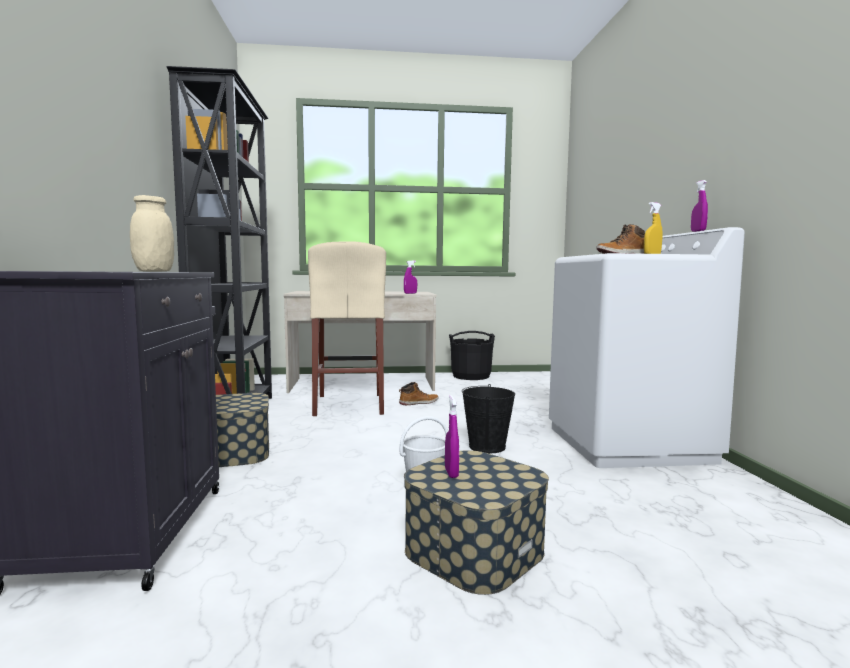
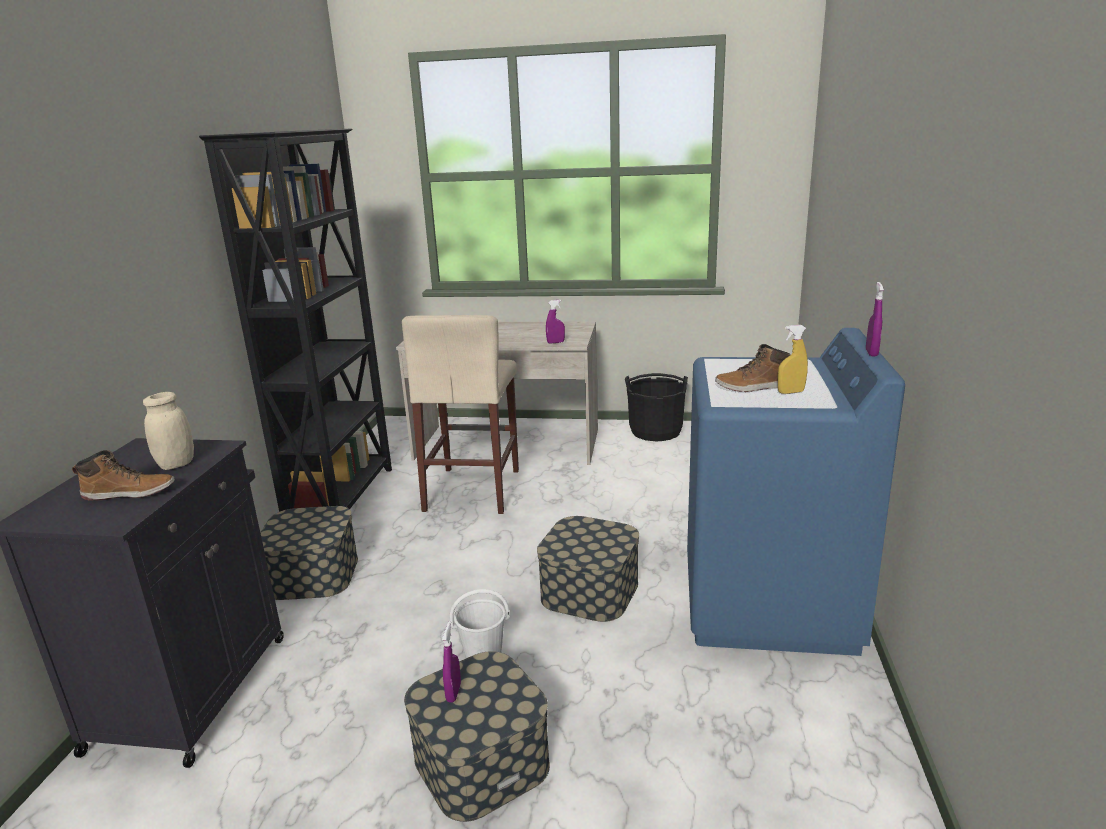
camera: 15 degrees right, 15 degrees up
(418, 403) = (556, 491): boot -> boot (130, 493)
(487, 447) = (590, 590): black bucket -> storage box
(628, 444) = (768, 603): white washing machine -> blue washing machine

